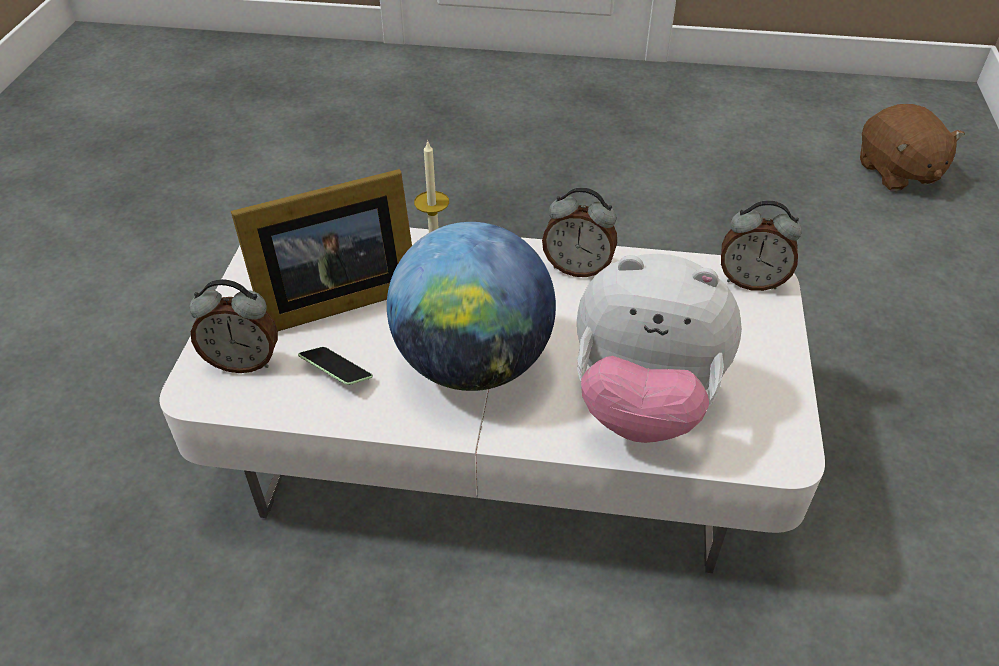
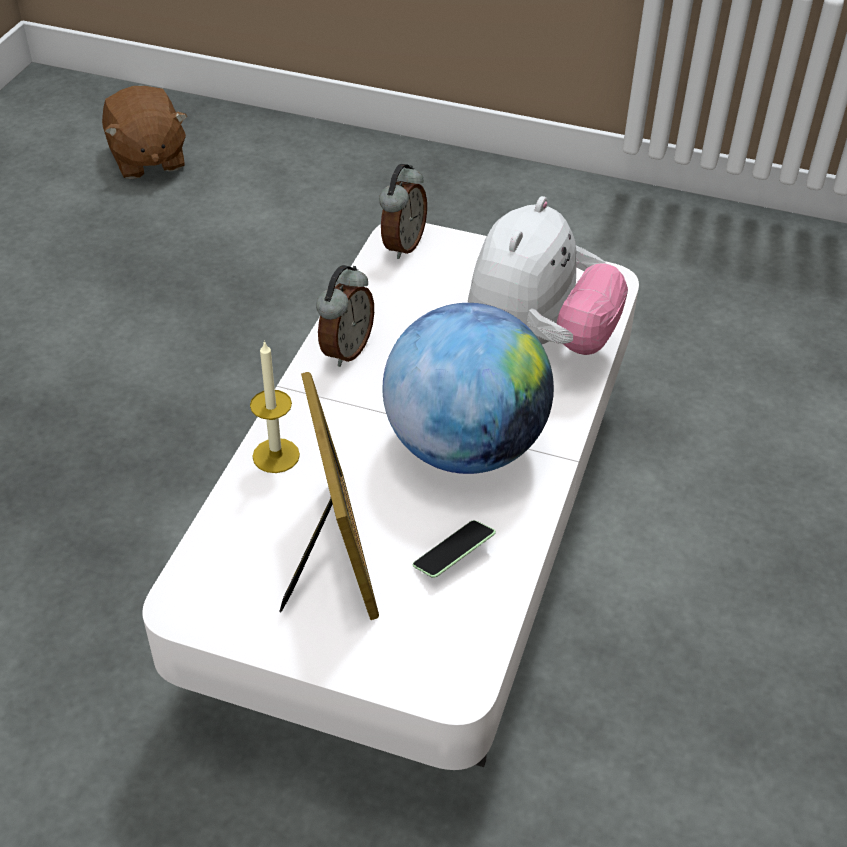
camera: 80 degrees left, 0 degrees up
(244, 361) = (416, 640): alarm clock -> none
(897, 172) = (147, 159): brown plush toy -> brown plush toy turned 75 degrees clockwise

